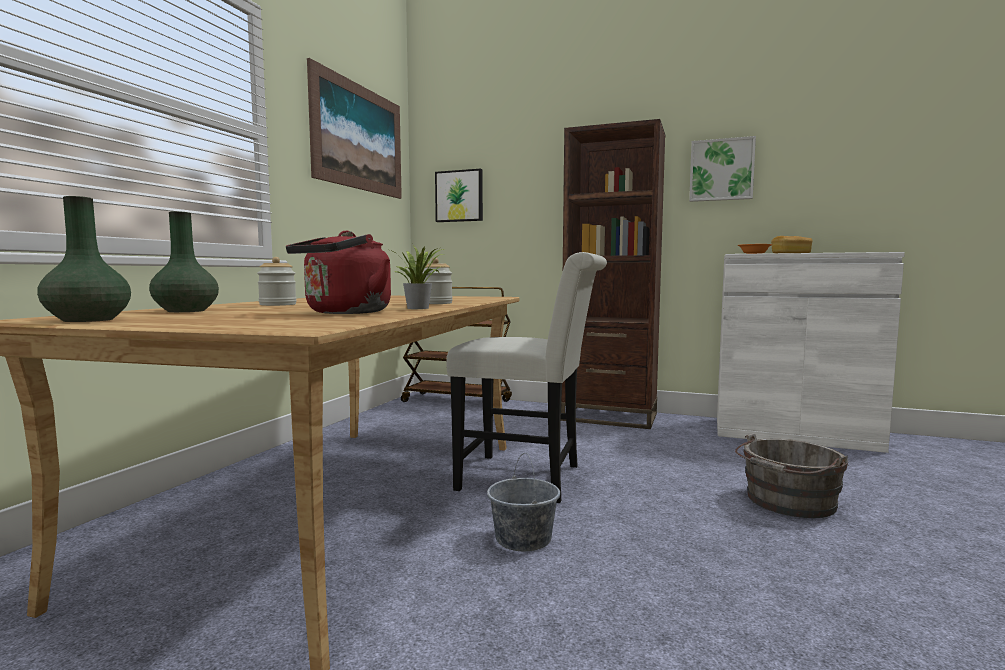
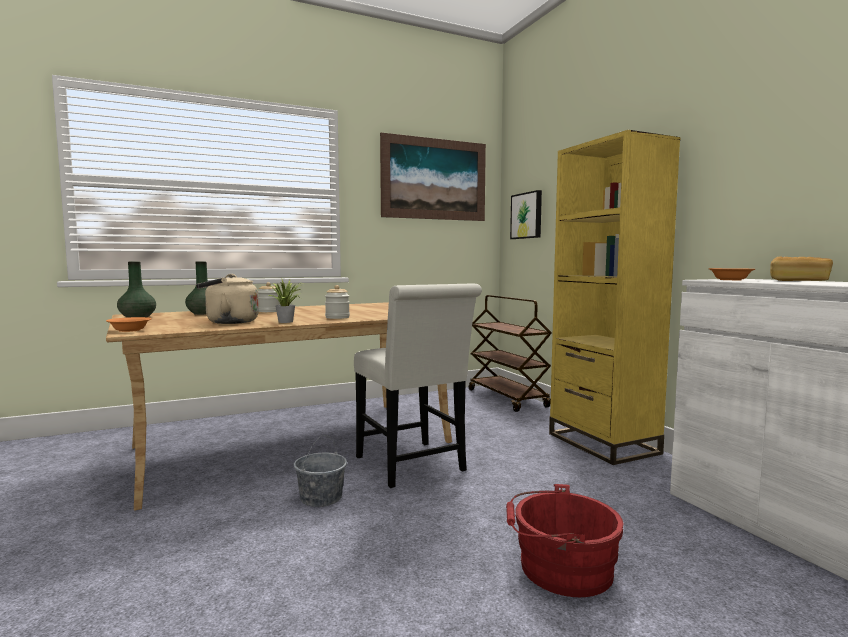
camera: 45 degrees right, 0 degrees up
(277, 327) = (129, 330): none -> orange bowl
(344, 313) = (228, 322): red kettle -> beige kettle
(609, 417) = (602, 443): brown bookcase -> yellow bookcase
(721, 170) = (744, 171): picture -> none
(788, 502) = (559, 568): grey bucket -> red bucket

